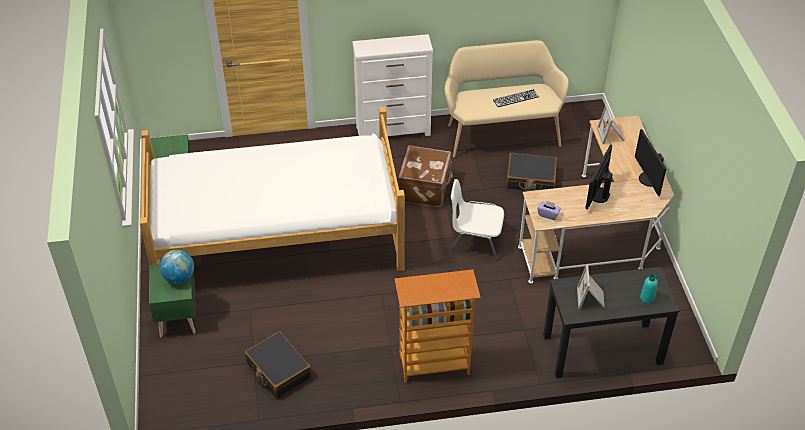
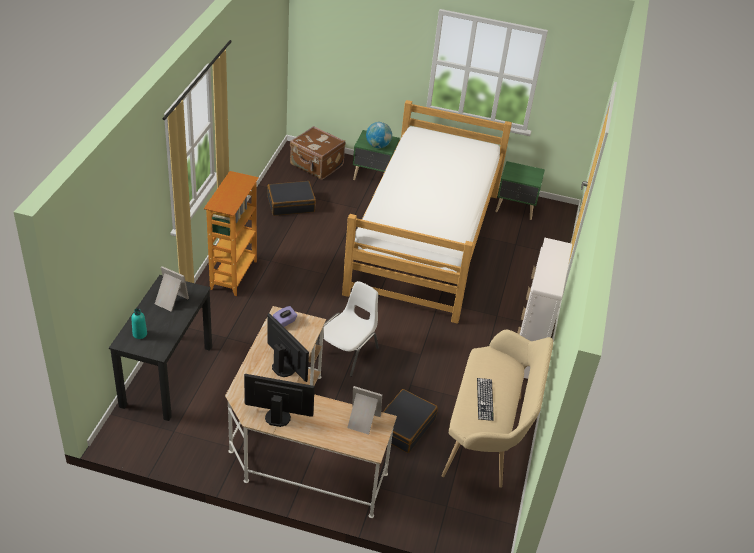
camera: 110 degrees right, 5 degrees down
(425, 188) = (434, 345): brown suitcase -> brown suitcase (316, 165)

